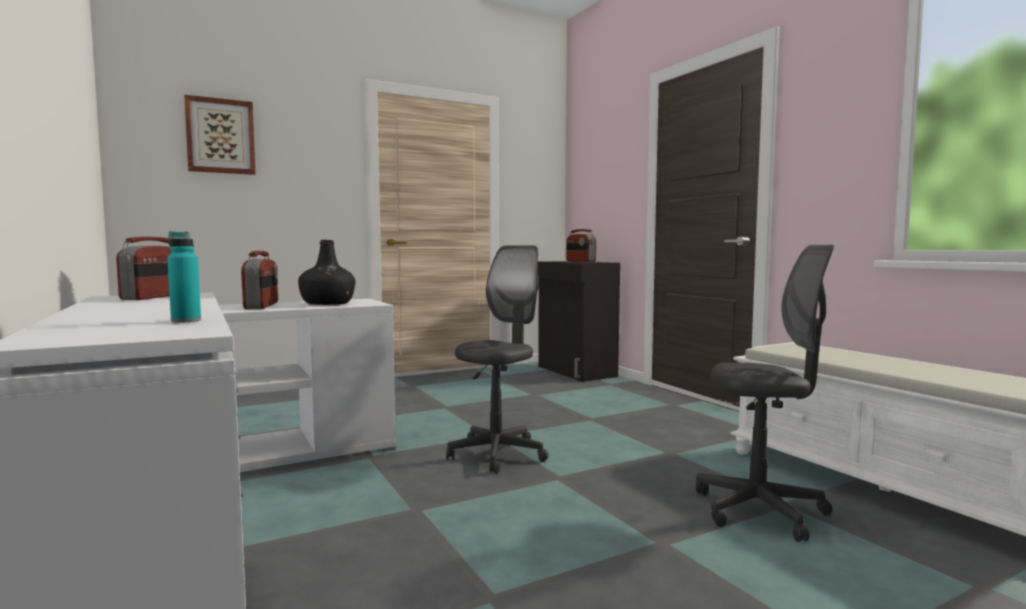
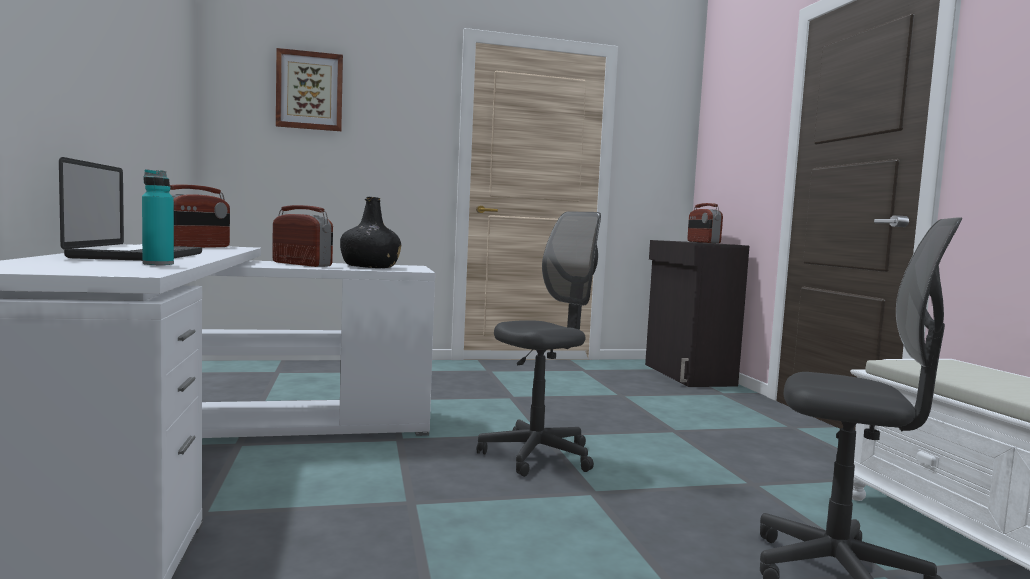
camera: 15 degrees right, 0 degrees up
(136, 312) = (139, 256): none -> laptop
(262, 306) = (302, 264): radio -> radio turned 60 degrees counterclockwise

